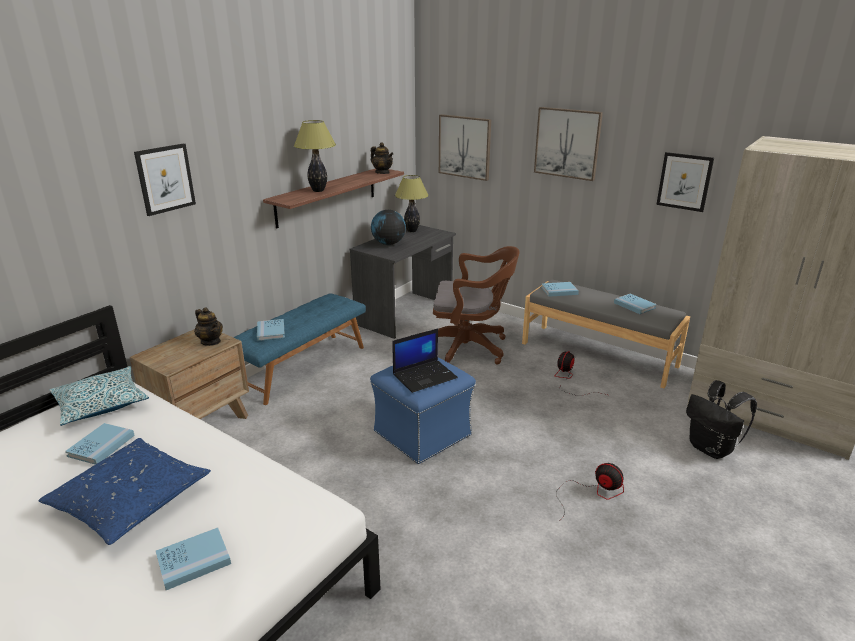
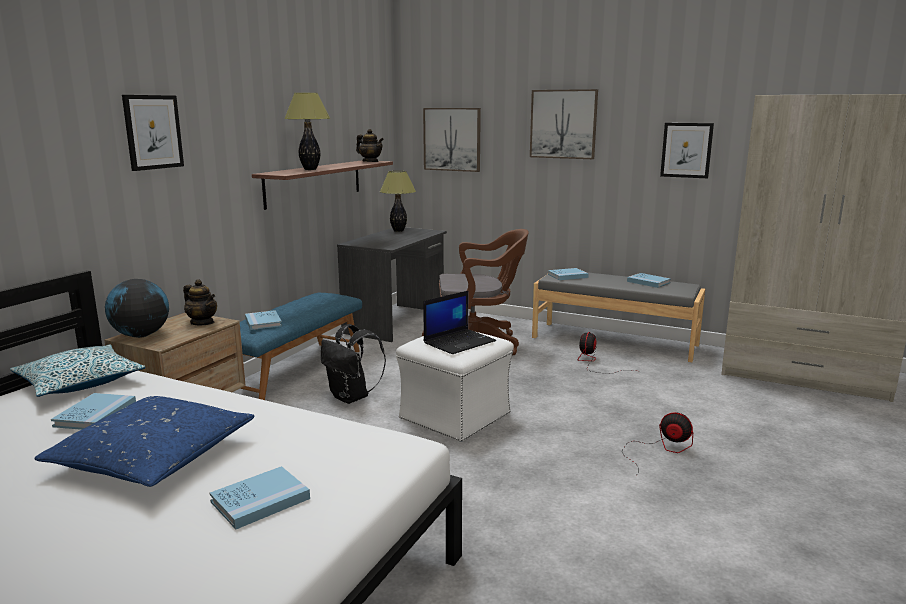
camera: 10 degrees left, 10 degrees down
(388, 244) = (378, 240): globe -> globe (141, 335)
(423, 433) = (455, 416): blue ottoman -> white ottoman
(711, 449) = (762, 404): black backpack -> black backpack (352, 397)

